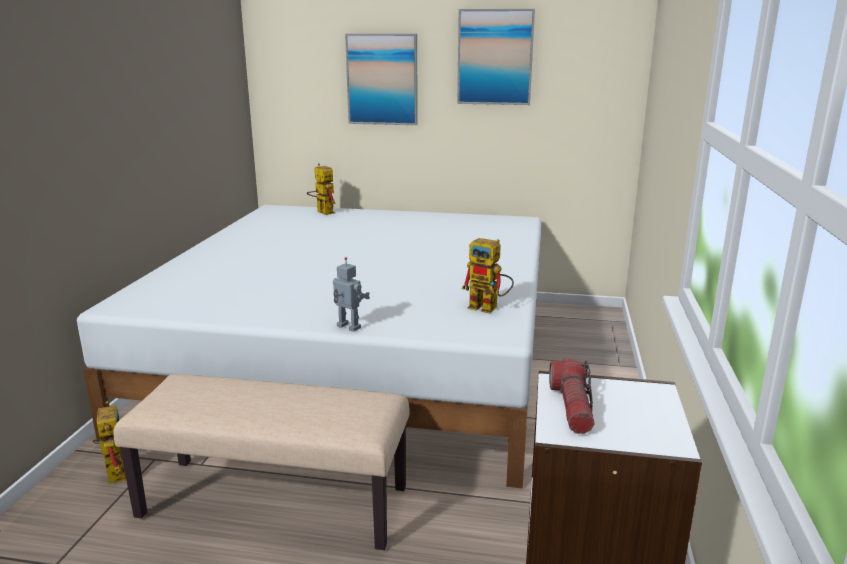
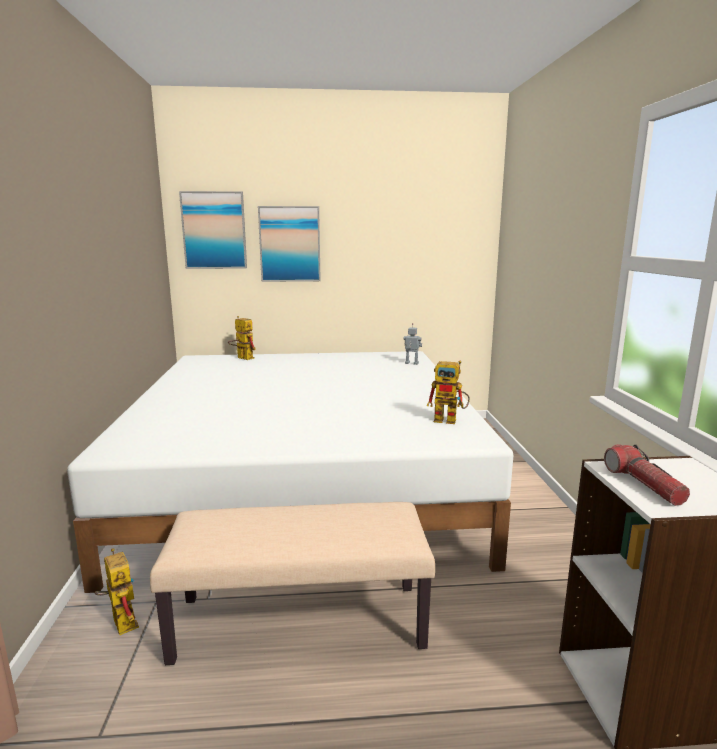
camera: 15 degrees left, 5 degrees down
(347, 327) = (347, 447): toy robot -> toy robot (411, 363)
(495, 57) = (383, 225): picture -> picture (214, 230)

